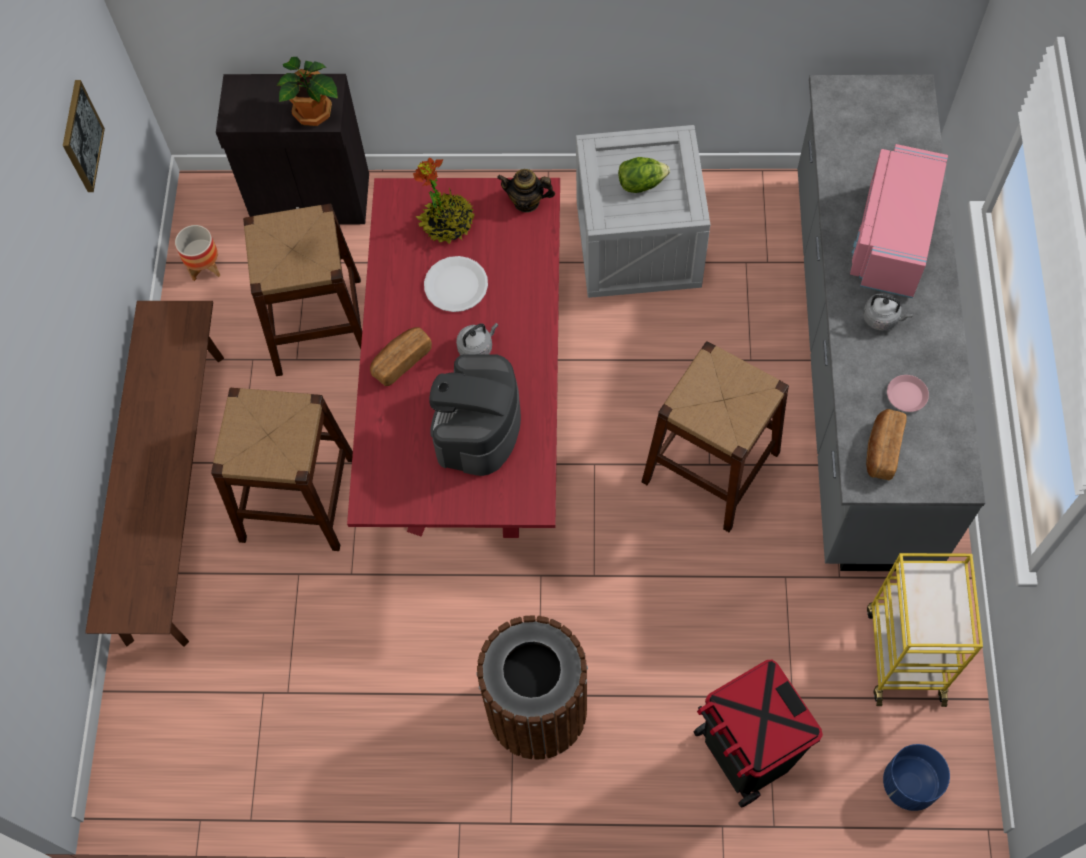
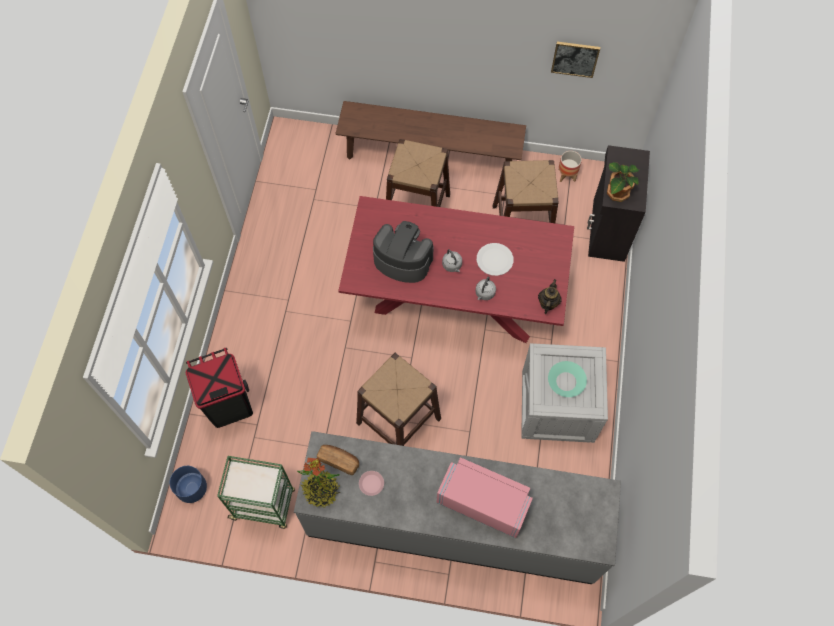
camera: 95 degrees right, 0 degrees up
(401, 361) = (450, 228): bread -> none
(447, 223) = (537, 260): potted plant -> potted plant (321, 490)
(537, 709) = (278, 309): brown trash can -> none
(641, 184) = (566, 381): lettuce -> turquoise bowl
(882, 318) = (426, 482): grey kettle -> grey kettle (484, 294)
(904, 652) = (264, 504): yellow cart -> green cart

